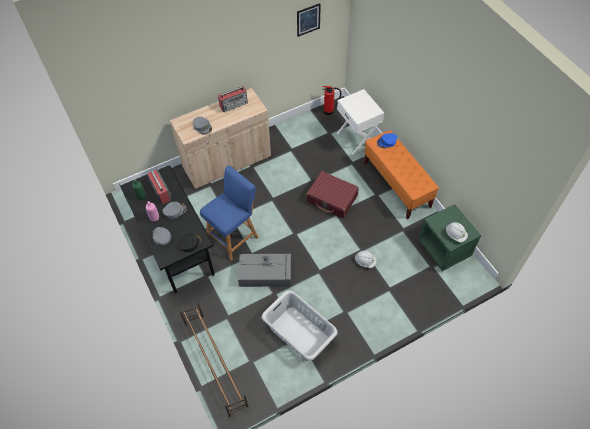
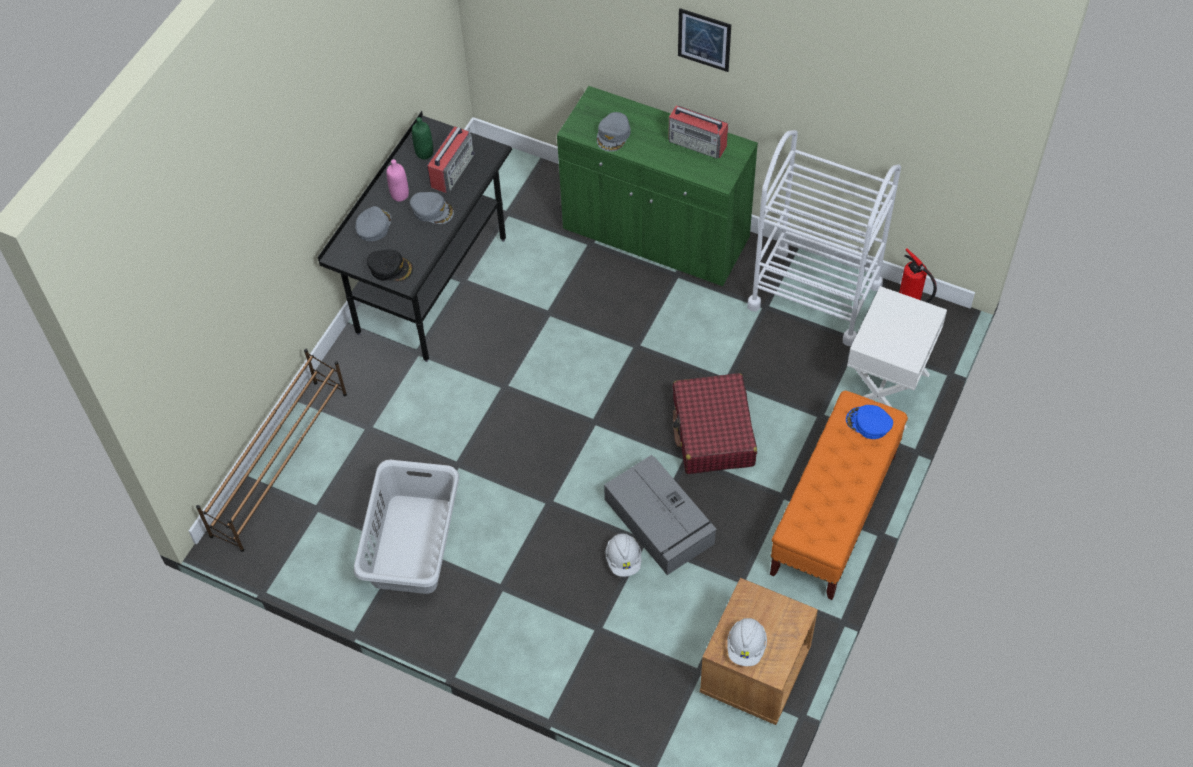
camera: 55 degrees right, 0 degrees up
(227, 162) = (655, 234): beige cabinet -> green cabinet
(234, 236) = (519, 341): blue stool -> none
(266, 273) = (485, 430): grey storage box -> grey storage box (660, 523)
(299, 132) = (814, 296): none -> white cart
(308, 19) = (911, 102): picture -> picture (704, 39)
(444, 249) = (755, 672): green nightstand -> brown nightstand

